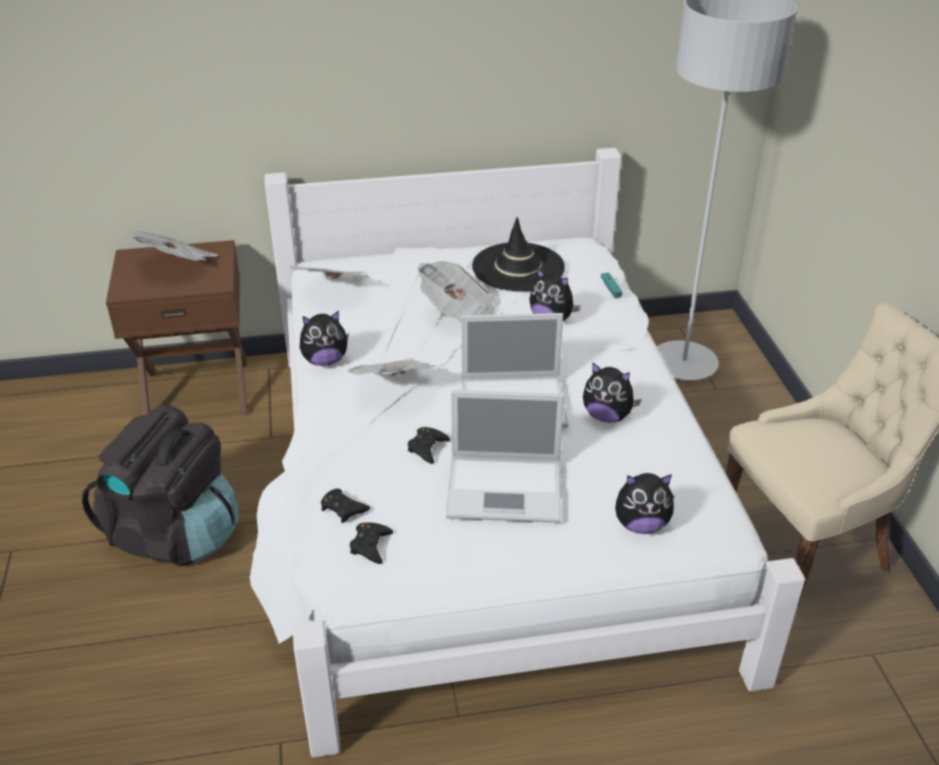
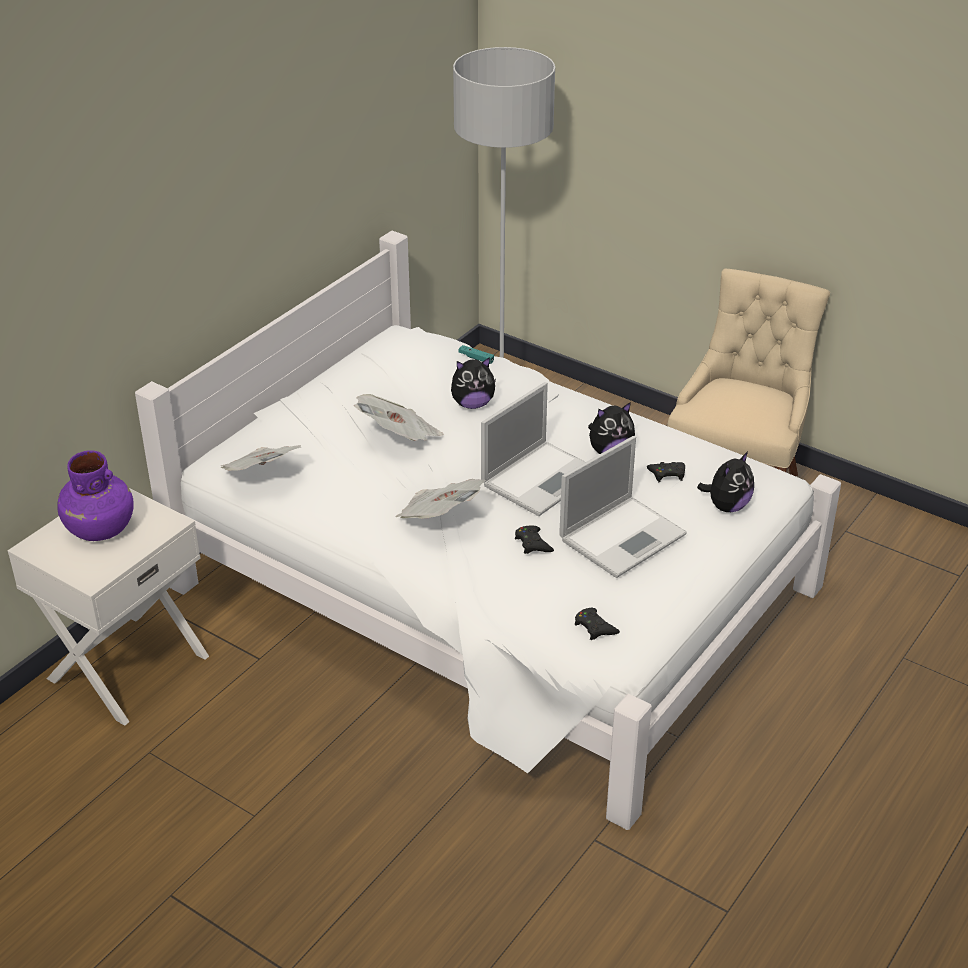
camera: 45 degrees left, 0 degrees up
(175, 534) = (297, 780): black backpack -> none
(178, 265) = (100, 528): newspaper -> purple vase
(197, 391) = (127, 666): brown nightstand -> white nightstand
(325, 361) = (352, 532): plush toy -> none
(343, 508) = (540, 618): black game controller -> black game controller (667, 474)
(518, 267) = (385, 377): black hat -> none

